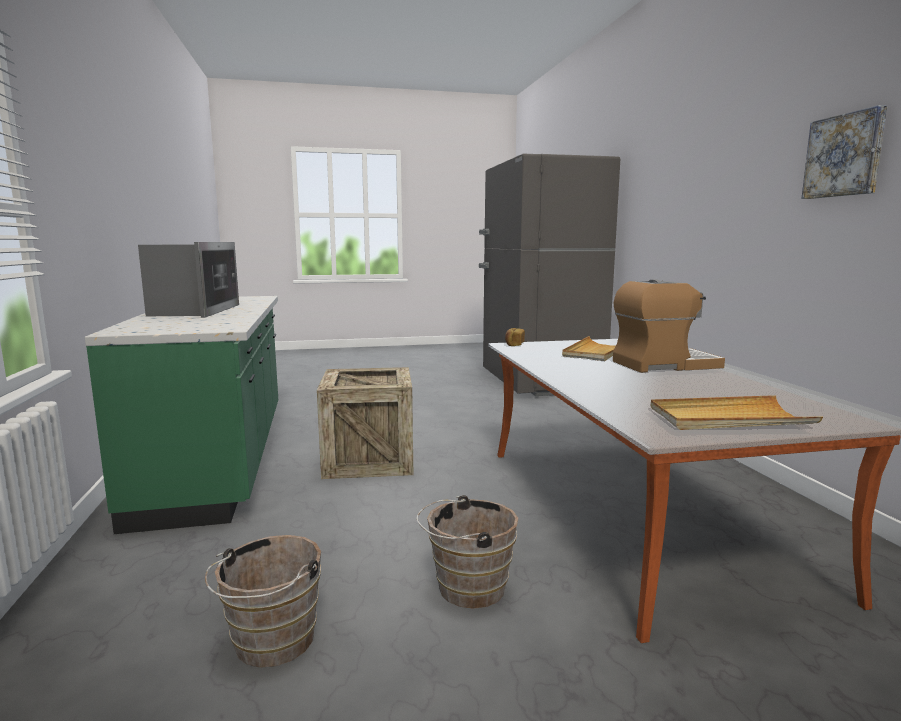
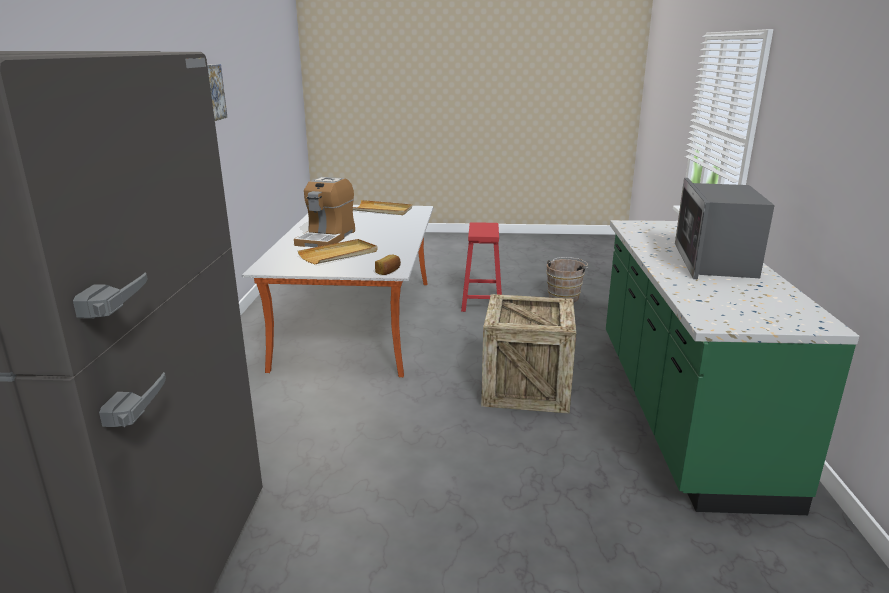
camera: 165 degrees left, 10 degrees up
(466, 588) = (482, 302): brown bucket -> red stool
(664, 365) = (326, 238): coffee machine -> coffee machine turned 75 degrees counterclockwise

